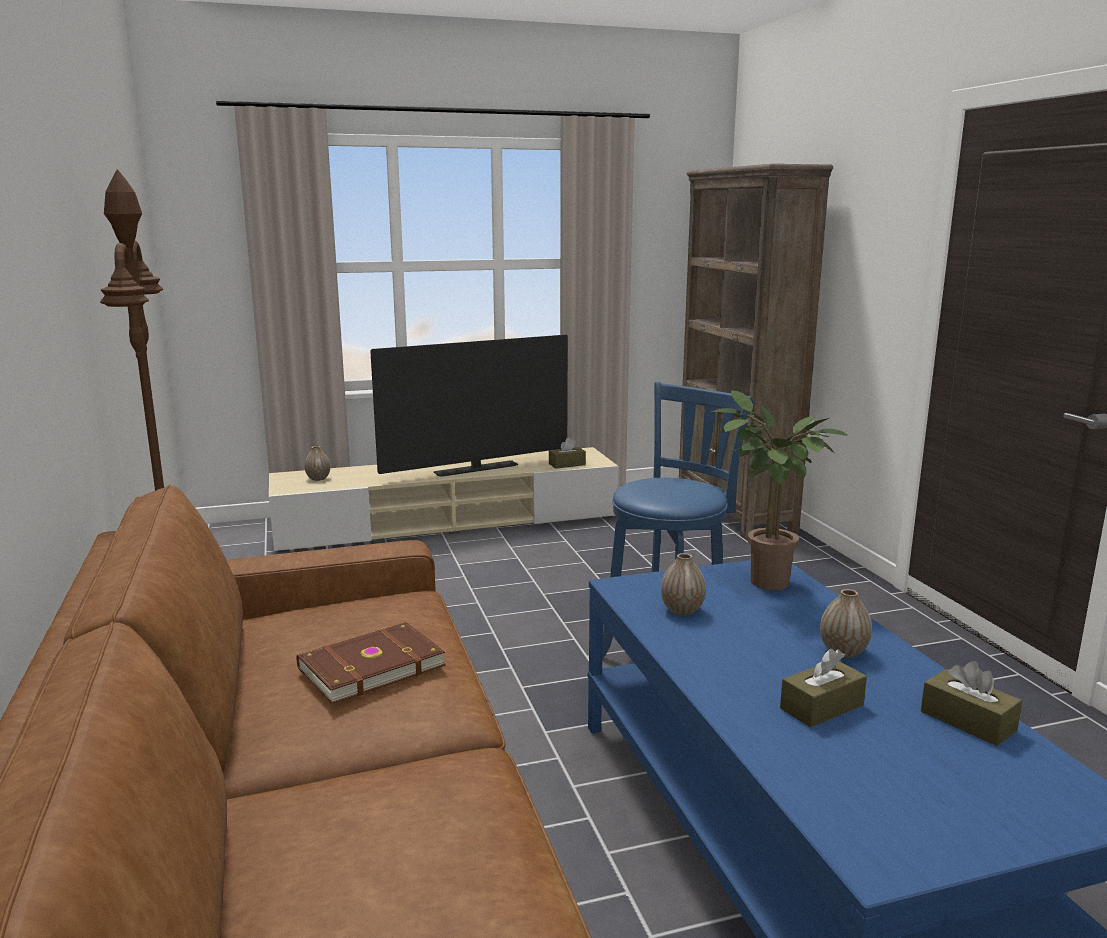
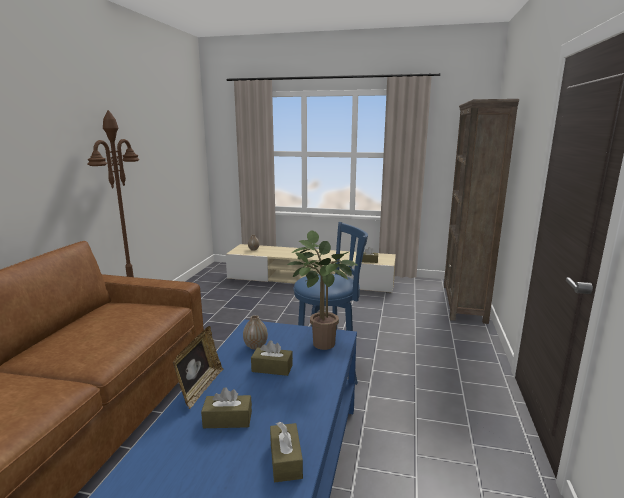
camera: 30 degrees right, 0 degrees up
(369, 666) = (102, 333): brown book -> none
(476, 469) = (323, 256): television -> none
(710, 685) = (200, 388): none -> picture frame
(759, 631) = (272, 368): none -> brown tissue box
(843, 651) = (292, 394): vase -> none

